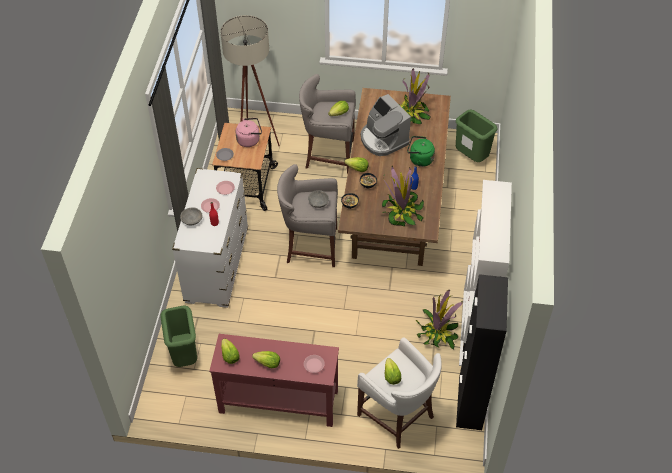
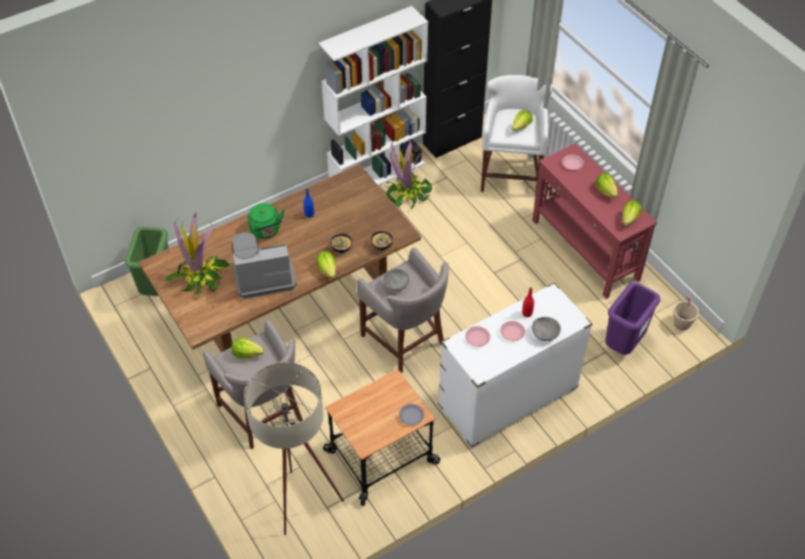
camera: 130 degrees left, 0 degrees up
(161, 405) = (682, 323): none -> beige bucket
(185, 356) = (623, 344): green trash can -> purple trash can
(250, 140) = (365, 411): pink kettle -> none
(383, 139) = (263, 276): coffee machine -> coffee machine turned 120 degrees counterclockwise
(401, 211) = (351, 205): potted plant -> none

